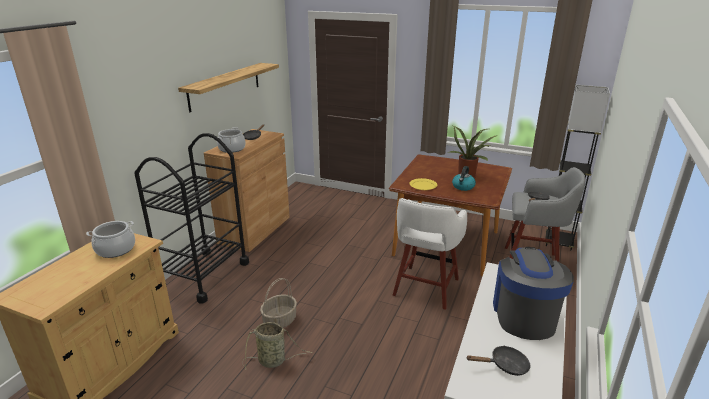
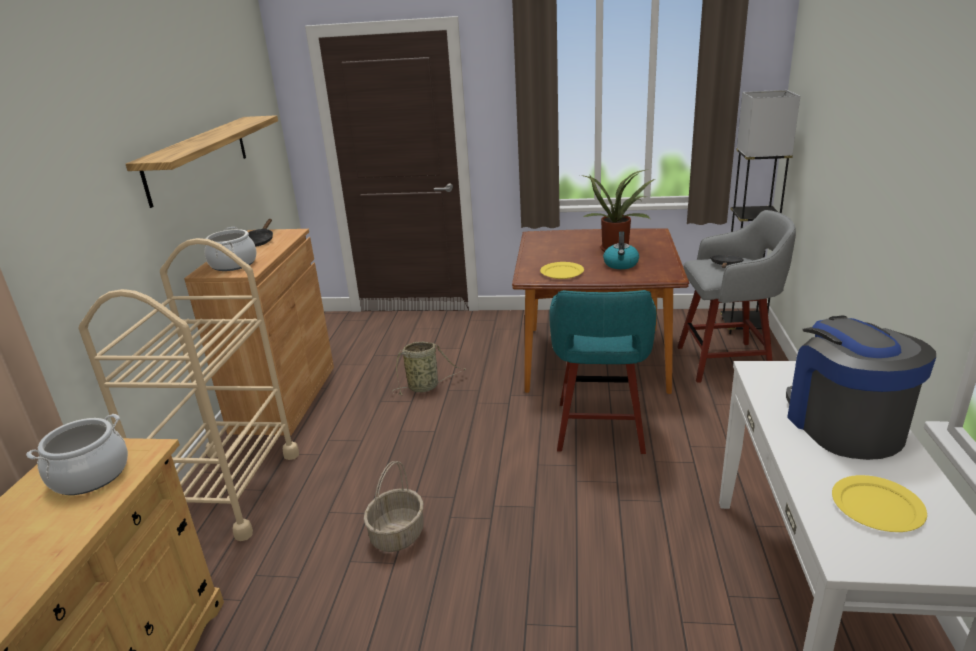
camera: 15 degrees left, 0 degrees up
(204, 275) = (228, 491): black cart -> beige cart
(274, 361) = (420, 605): basket -> basket (425, 387)
(425, 288) = (599, 429): white stool -> turquoise stool
(505, 365) = (877, 507): black frying pan -> yellow plate

